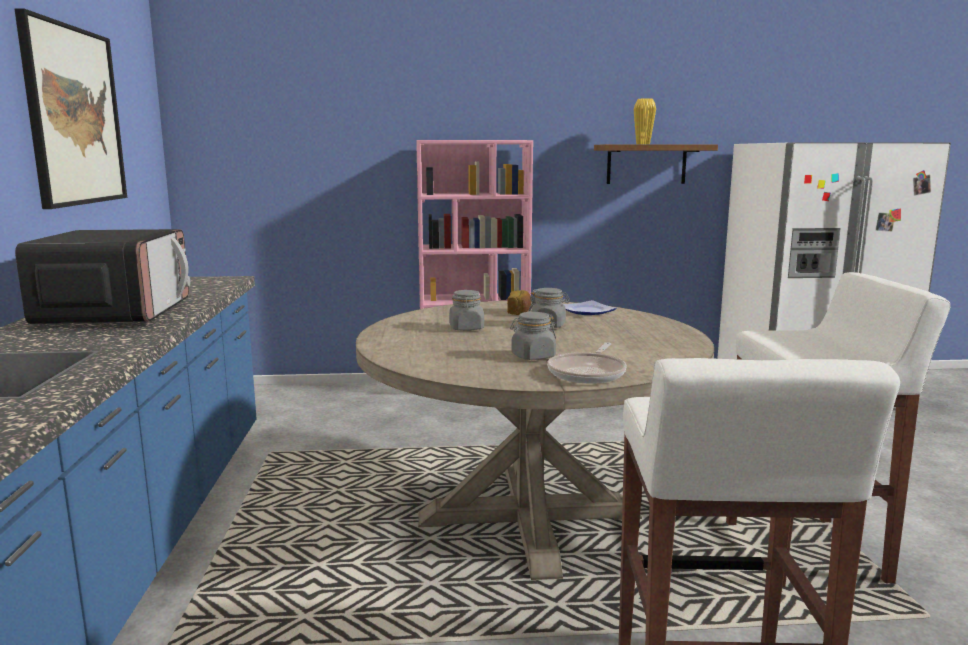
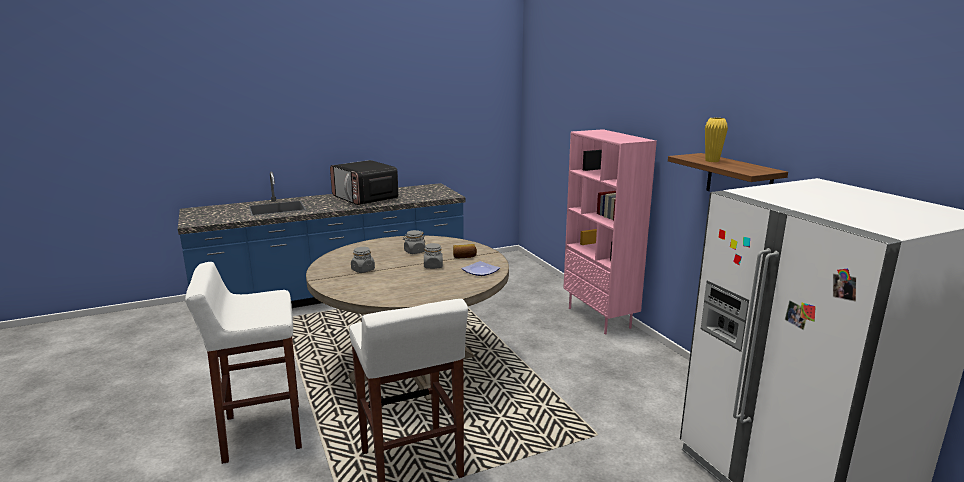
camera: 70 degrees right, 5 degrees up
(74, 116) = (419, 107): picture -> none
(116, 313) = (365, 198): microwave -> microwave turned 75 degrees clockwise
(588, 373) = (336, 282): frying pan -> none

